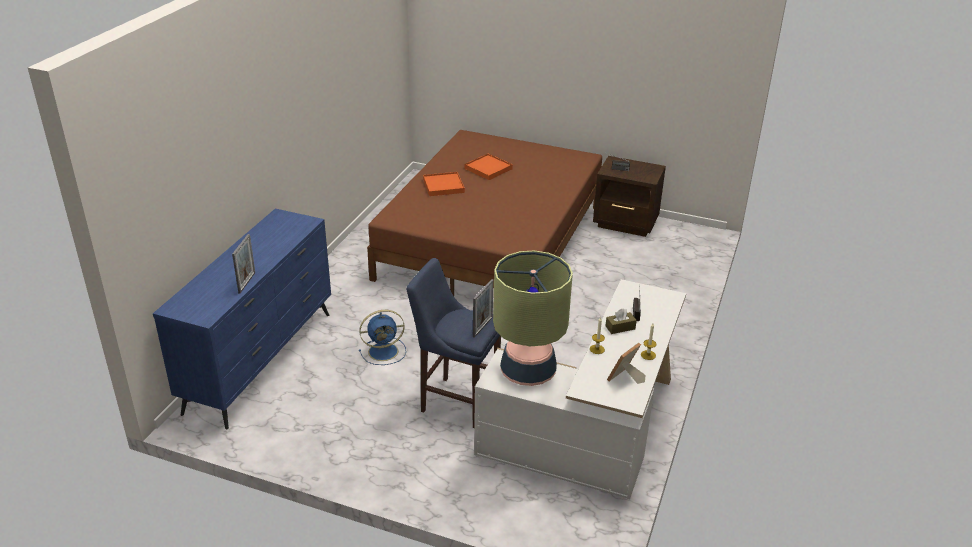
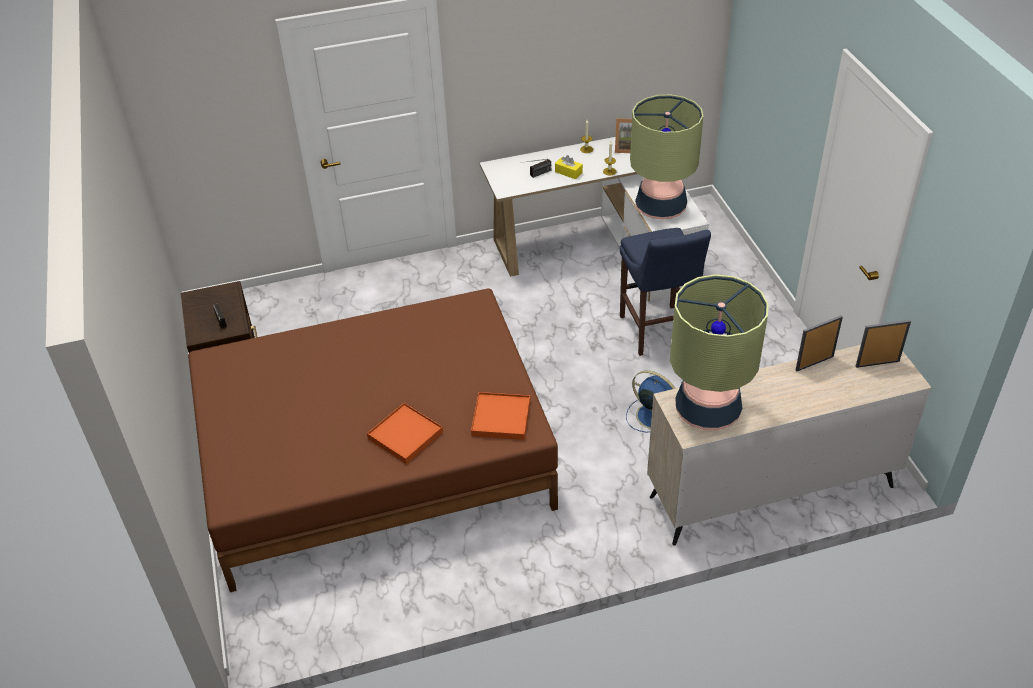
camera: 125 degrees left, 10 degrees up
(261, 361) = (770, 491): blue dresser -> beige dresser
(283, 228) = (708, 410): none -> table lamp
(482, 327) = (653, 236): picture frame -> picture frame (877, 363)
(488, 169) = (320, 423): orange tray -> orange tray (501, 418)
(620, 327) = (568, 172): brown tissue box -> yellow tissue box

